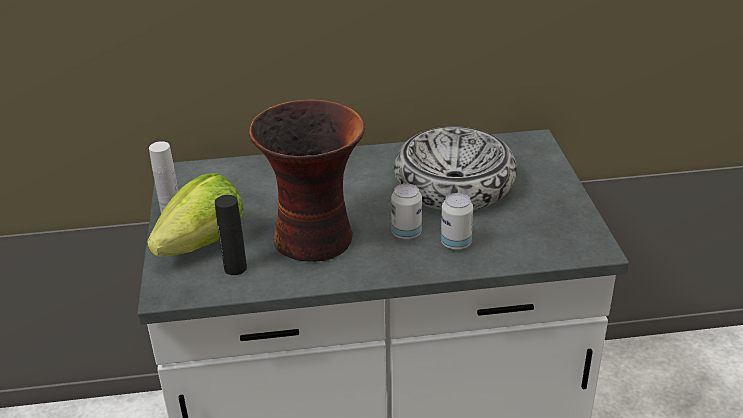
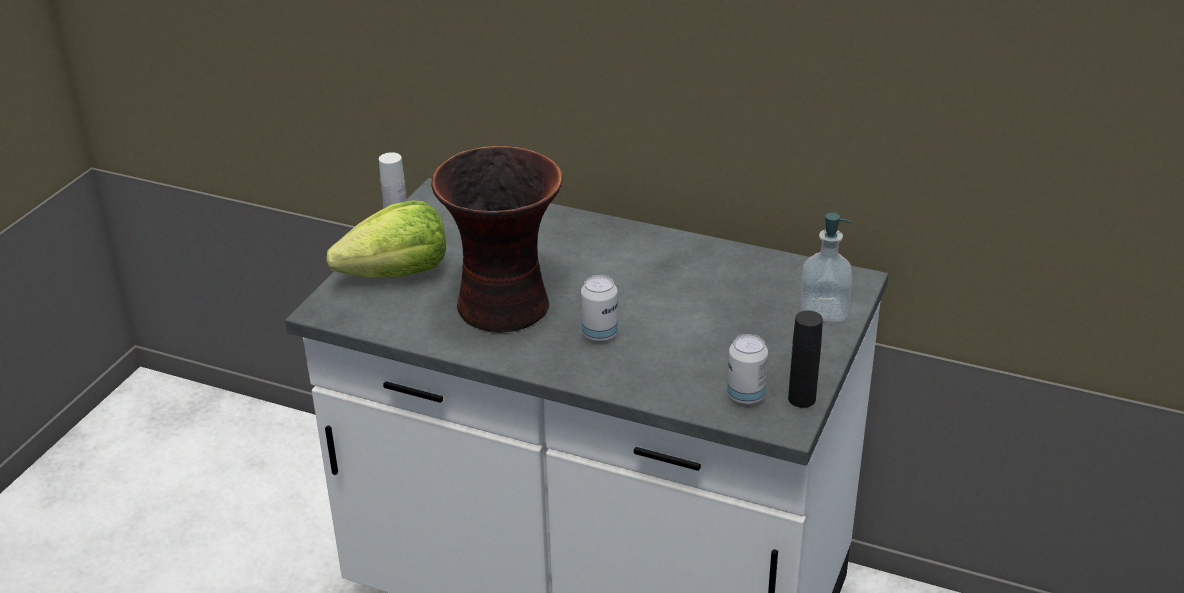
camera: 30 degrees right, 0 degrees up
(235, 268) = (404, 309): black bottle -> black bottle (802, 399)
(454, 184) = (704, 300): bowl -> none
(456, 243) = (639, 363): can -> can (745, 396)
(537, 165) = (823, 311): none -> soap dispenser

